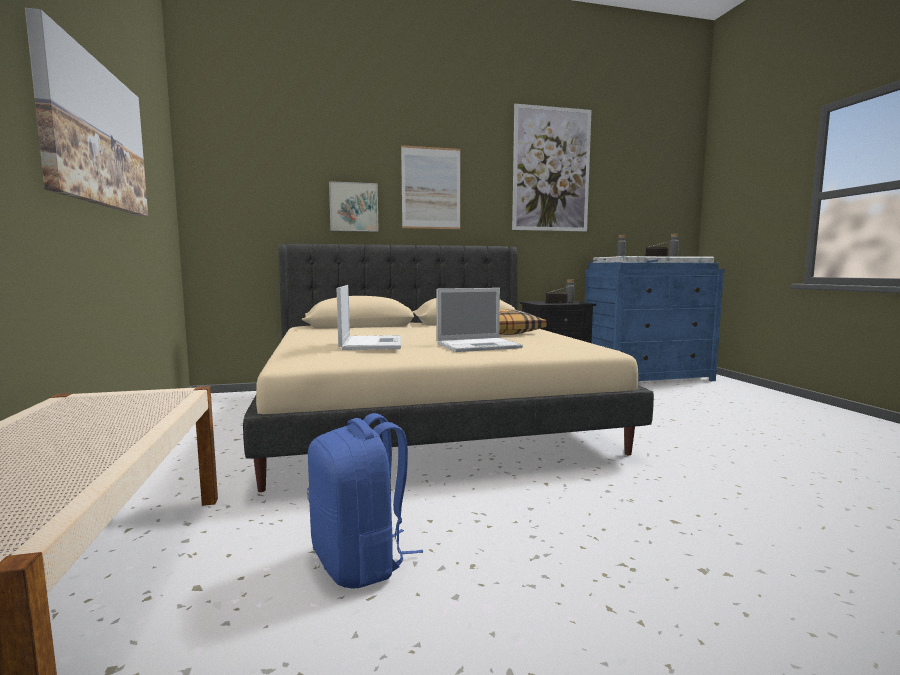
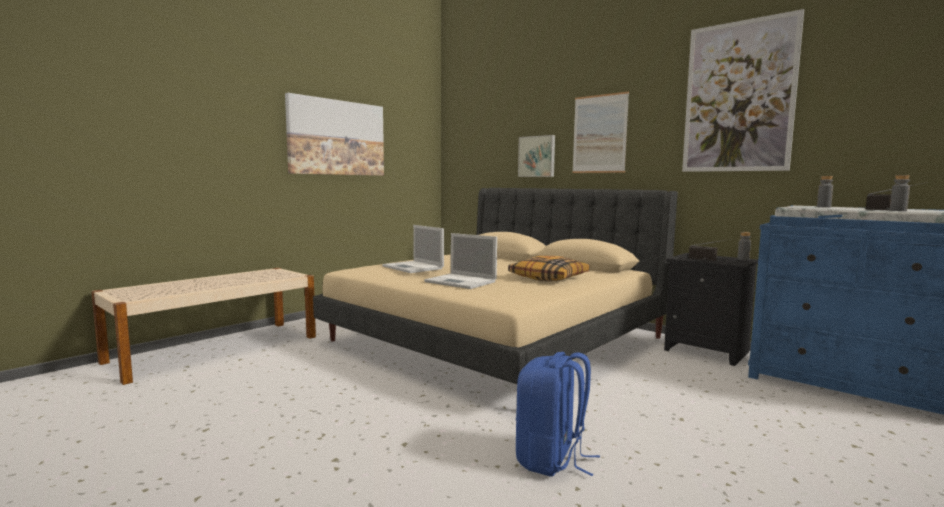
camera: 55 degrees right, 0 degrees up
(361, 561) = (279, 377): blue backpack -> blue backpack (551, 459)
(371, 343) = (413, 267): laptop -> laptop turned 90 degrees clockwise

